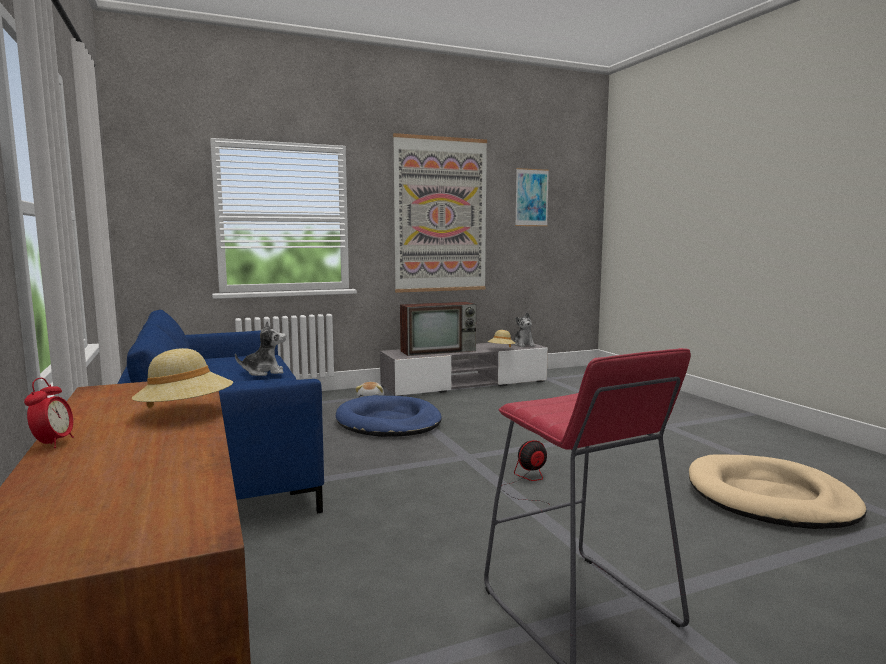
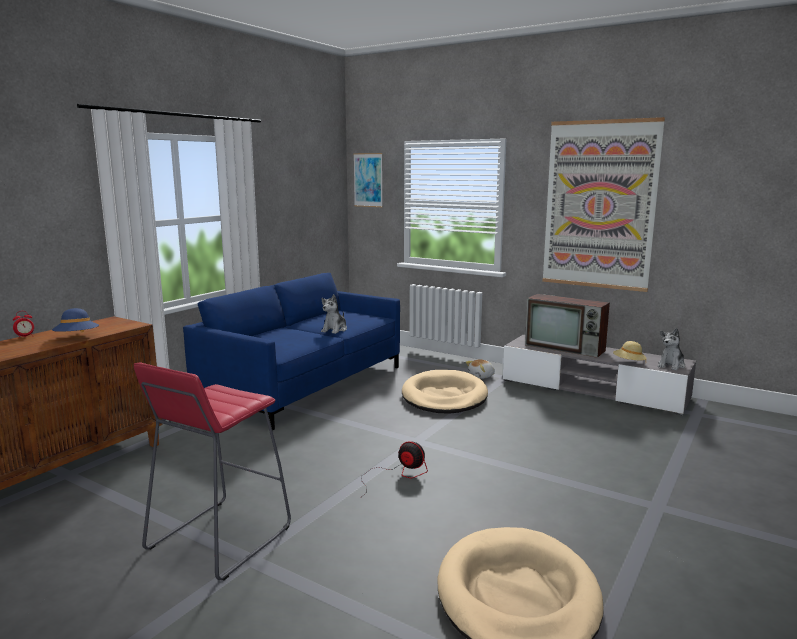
camera: 55 degrees right, 5 degrees up
(186, 412) = (77, 337): beige hat -> blue hat
(264, 372) = (335, 330): plush toy -> plush toy turned 75 degrees clockwise
(388, 422) = (444, 396): blue dog bed -> beige dog bed
(531, 197) = (728, 185): picture -> picture (368, 180)

